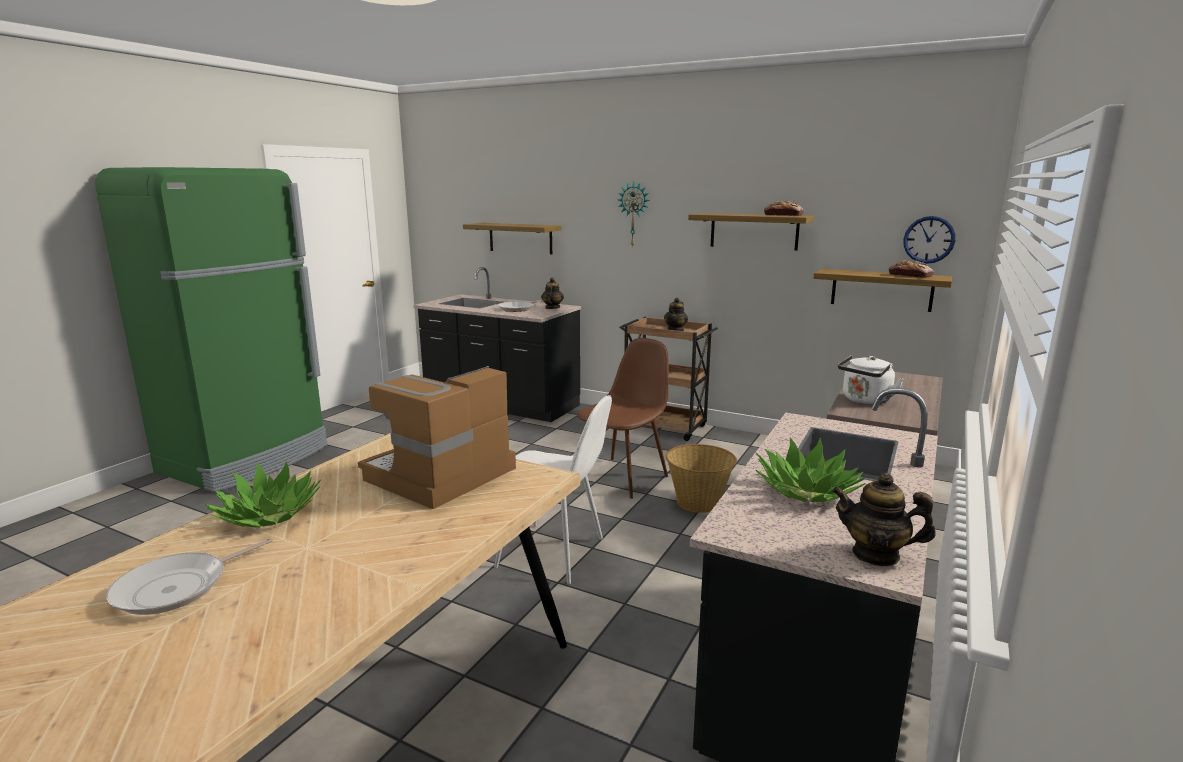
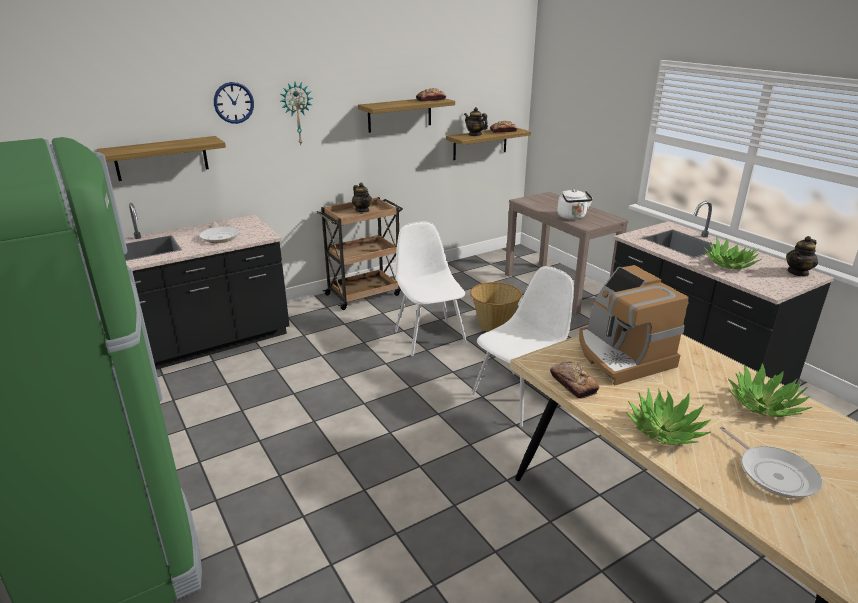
camera: 60 degrees left, 10 degrees up
(355, 461) = (573, 384): none -> bread
(355, 574) = (764, 405): none -> potted plant
(552, 308) = (243, 225): teapot -> teapot (475, 134)
(623, 476) = (429, 337): brown chair -> white chair
(929, 239) = (501, 105): wall clock -> wall clock (233, 103)

